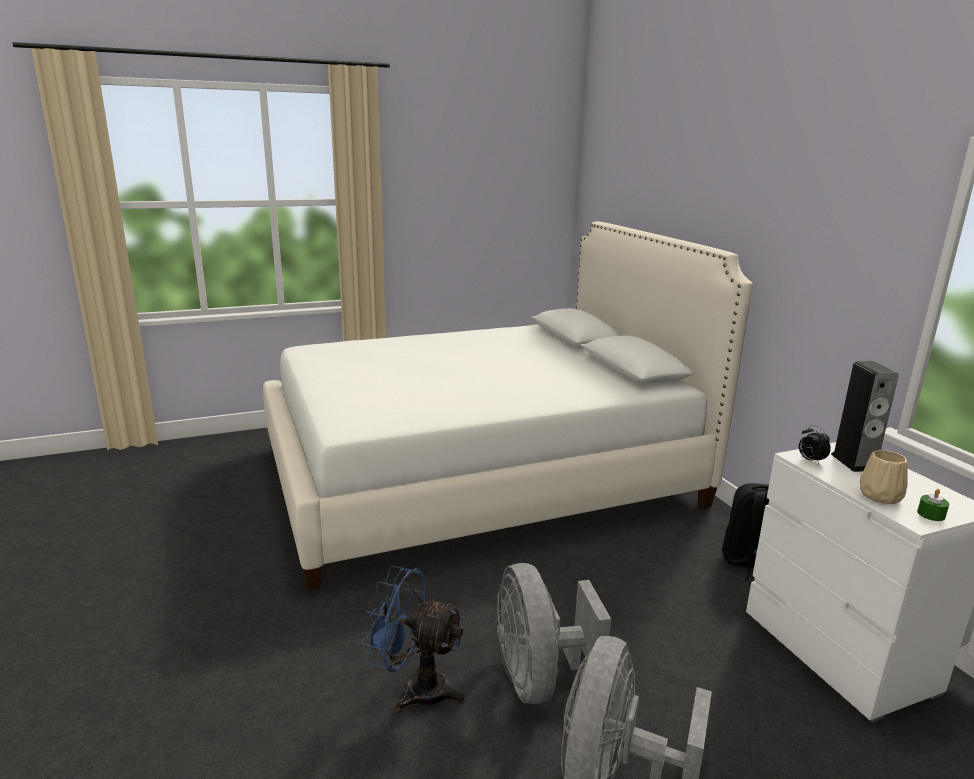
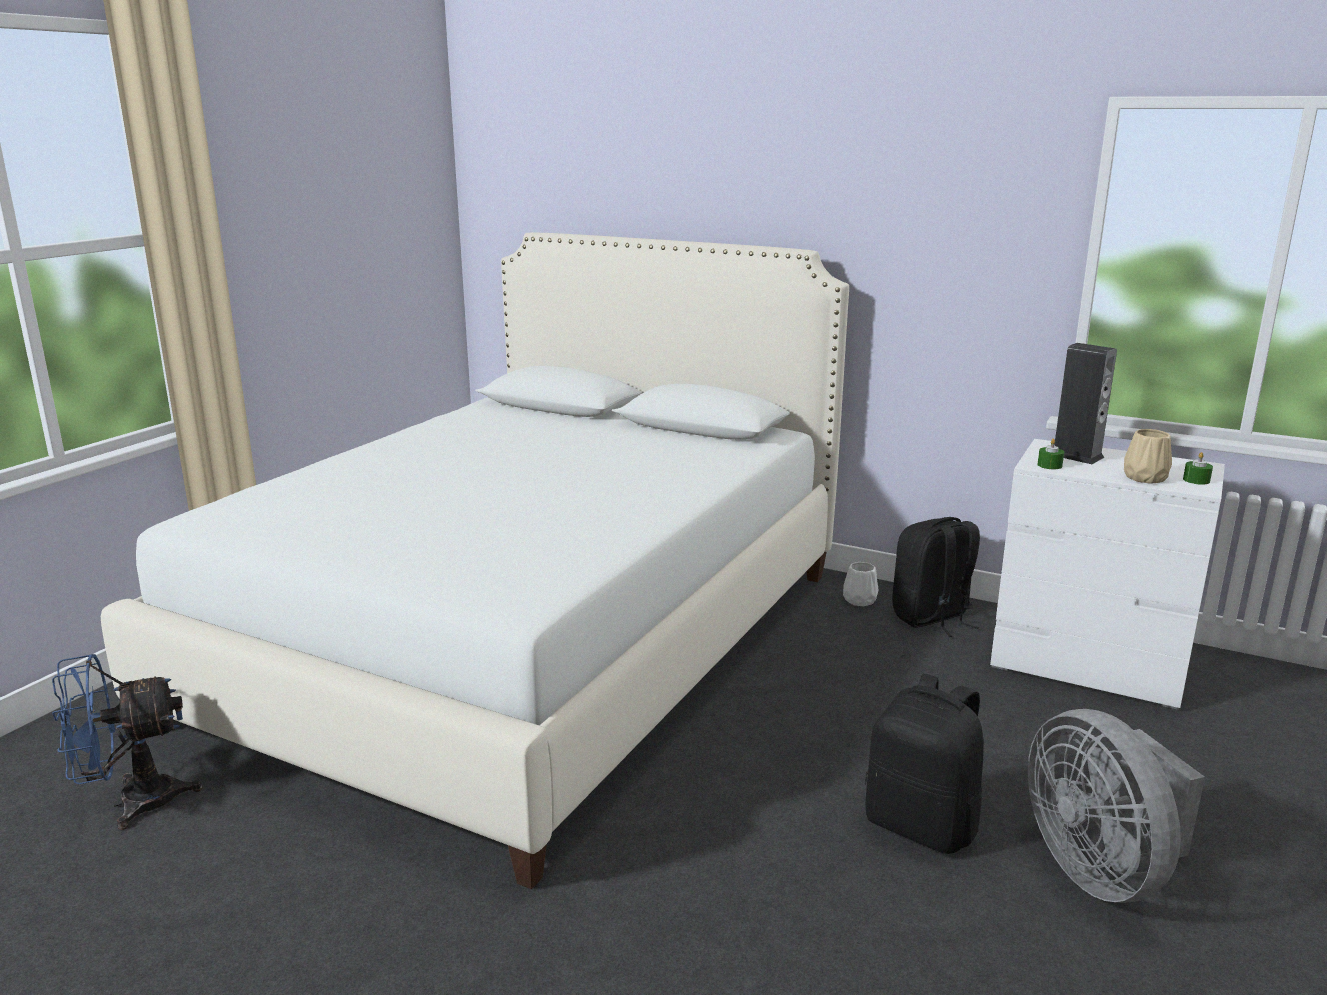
camera: 40 degrees left, 0 degrees up
(416, 688) = (832, 913): blue fan -> blue fan (132, 803)
(539, 678) = (922, 825): grey fan -> black backpack
(715, 531) = (859, 601): none -> white vase
(810, 460) = (1049, 465): alarm clock -> green candle

